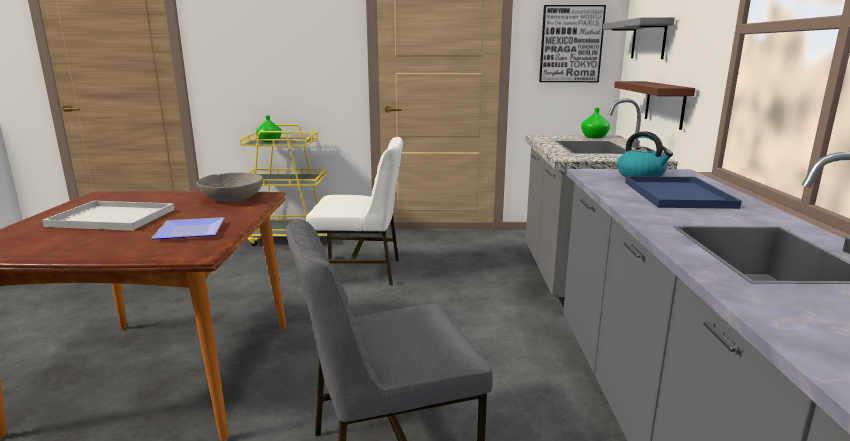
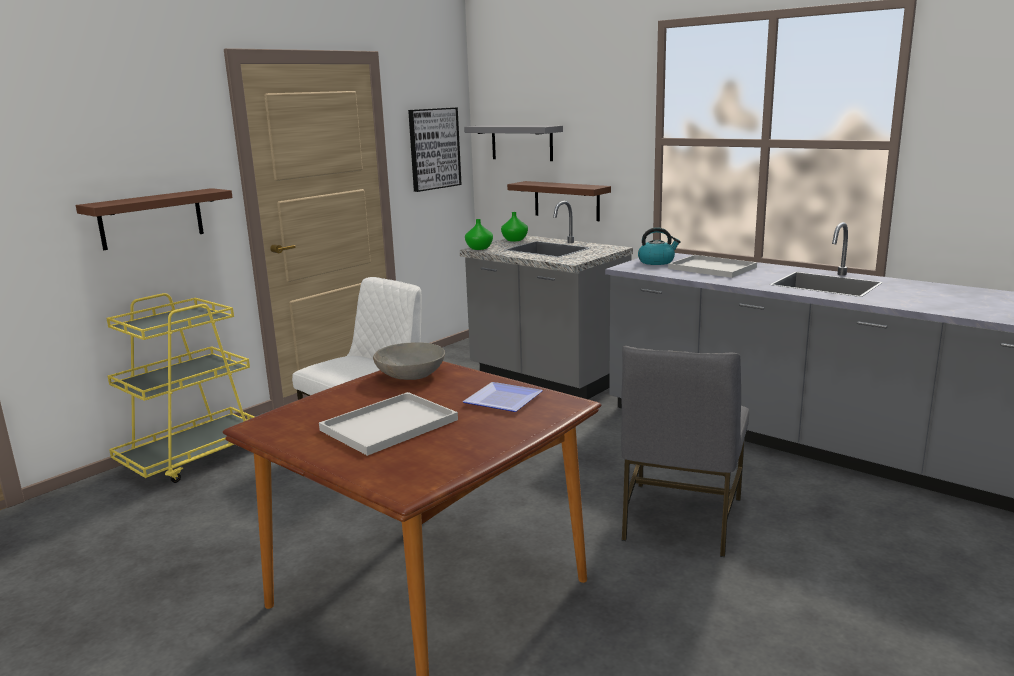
camera: 50 degrees left, 0 degrees up
(270, 141) = (160, 324): green vase -> green vase (479, 248)
(295, 72) = (151, 219): none -> brown shelf
(675, 194) = (710, 268): blue tray -> white tray

